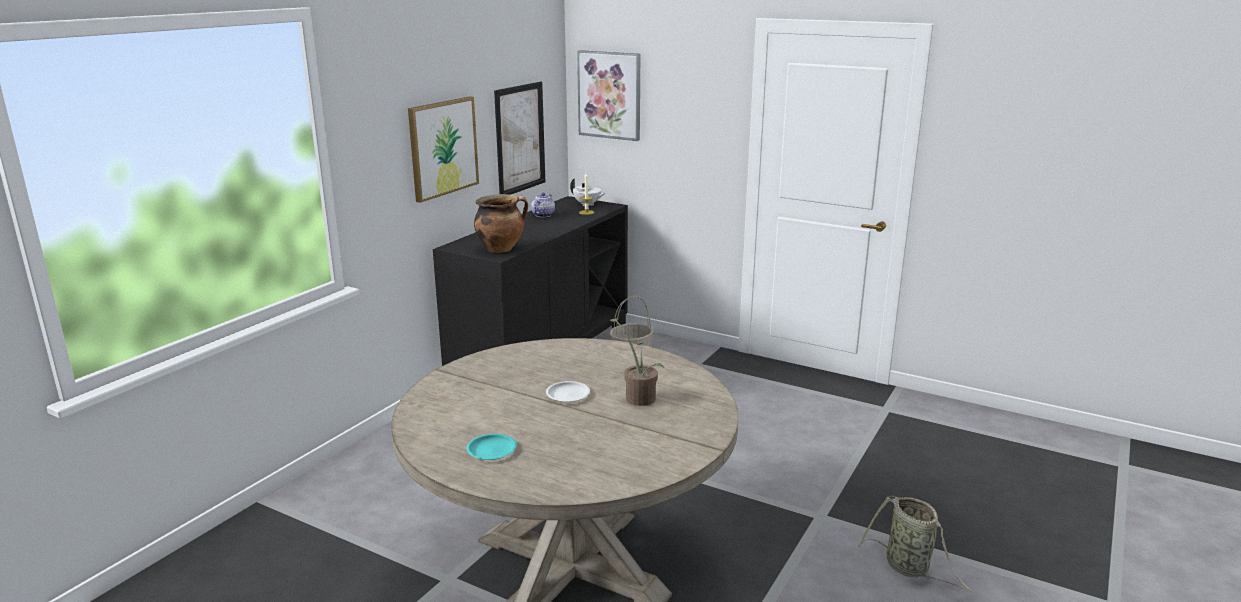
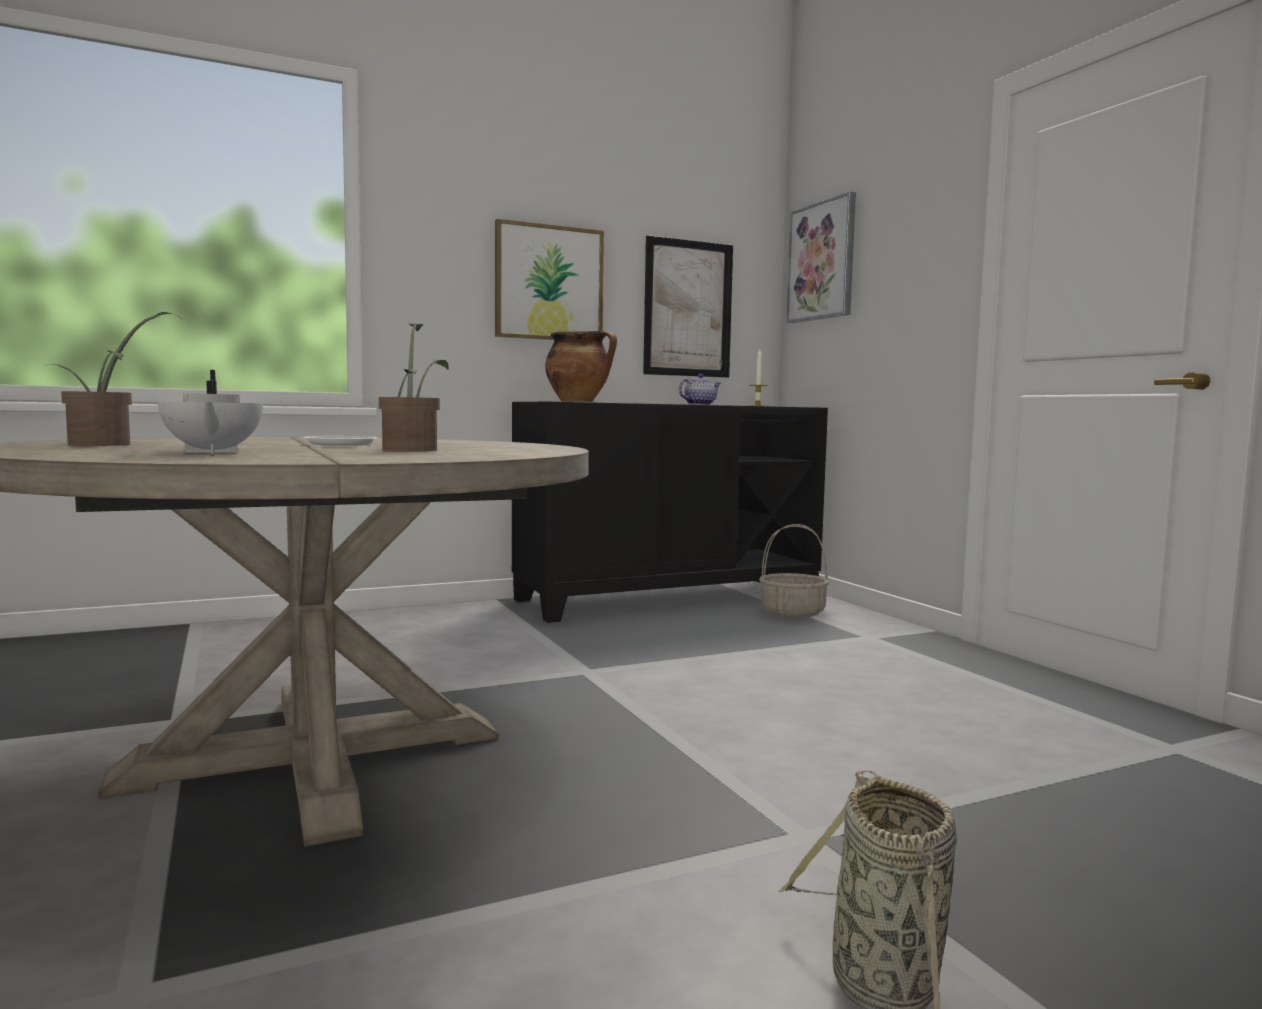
camera: 35 degrees right, 15 degrees down
(491, 450) = (107, 444): turquoise plate -> potted plant
(587, 204) = (775, 406): white teapot -> white teapot (212, 452)

